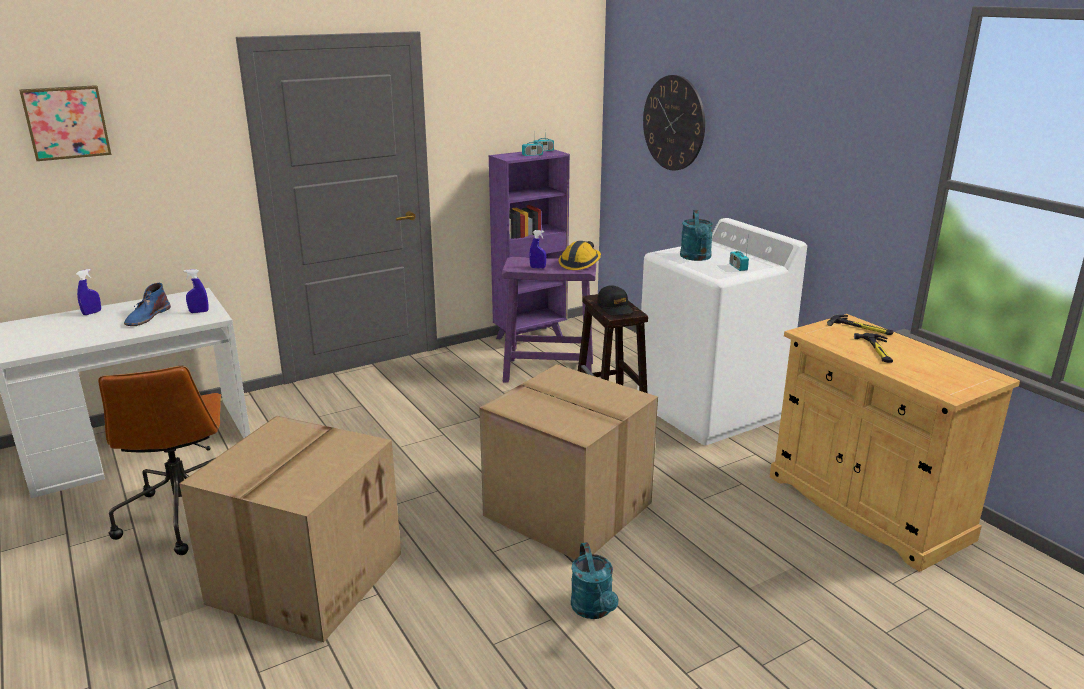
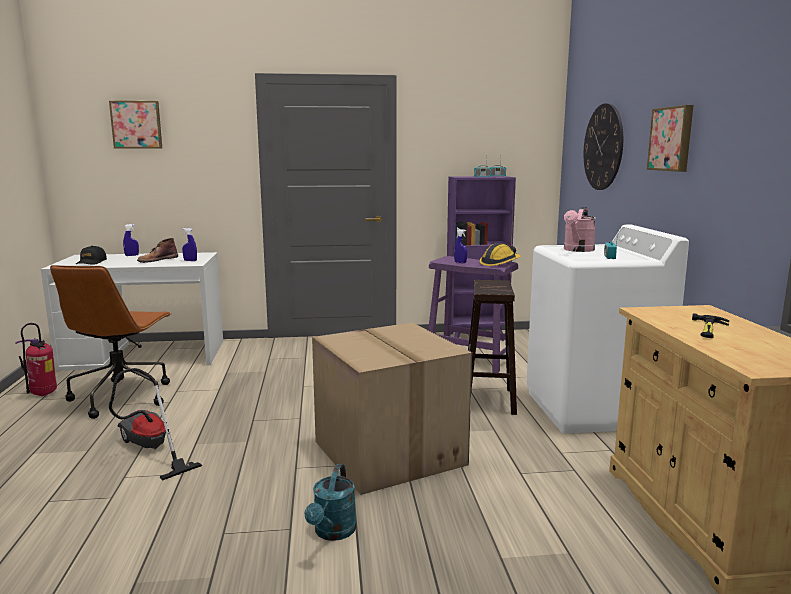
camera: 25 degrees right, 10 degrees down
(63, 538) = (43, 394): none -> fire extinguisher
(147, 317) = (157, 259): blue boot -> brown boot
(306, 576) = (149, 450): cardboard box -> vacuum cleaner
(615, 308) = (490, 288): black cap -> black cap (91, 262)
(696, 258) = (577, 250): turquoise watering can -> pink watering can
(776, 136) = (672, 139): none -> picture
(861, 328) = (711, 314): hammer -> none

